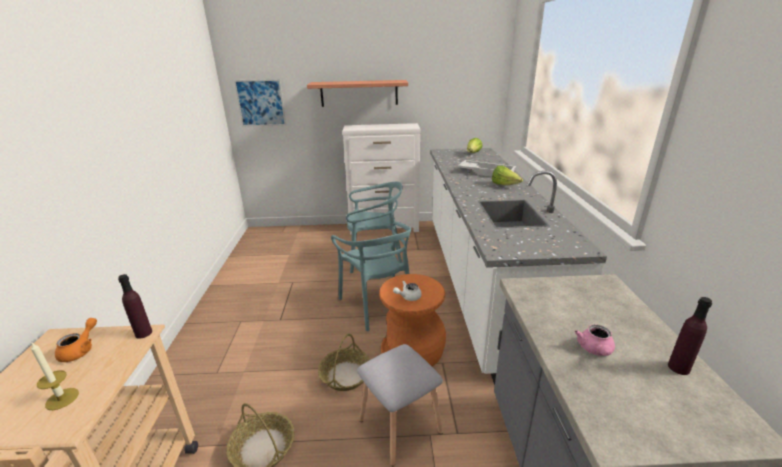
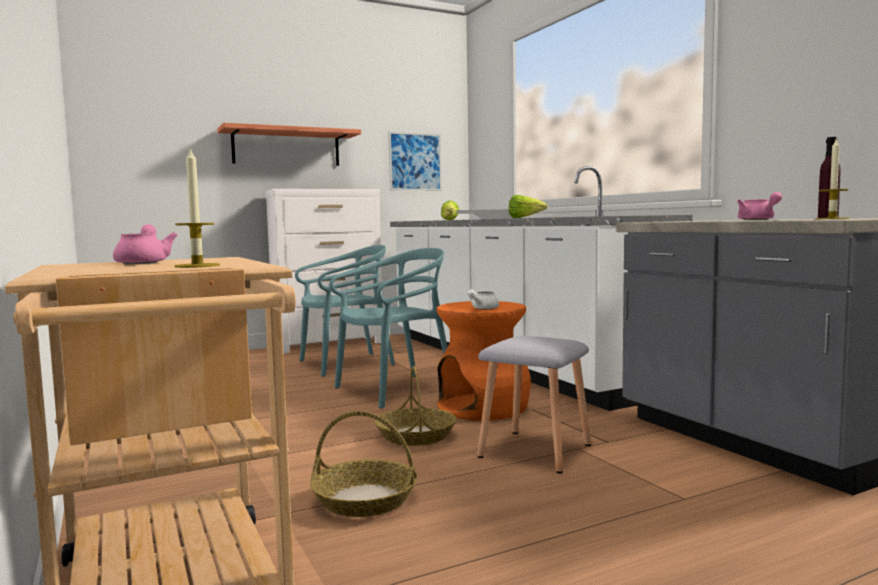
camera: 25 degrees left, 20 degrees down
(81, 350) = (144, 262): orange teapot -> pink teapot
(143, 333) = (224, 257): purple bottle -> none
(260, 103) = (135, 153): picture -> picture (415, 161)
(377, 305) = (395, 390): turquoise chair -> turquoise chair turned 75 degrees counterclockwise
(643, 407) = (832, 218): none -> candle

